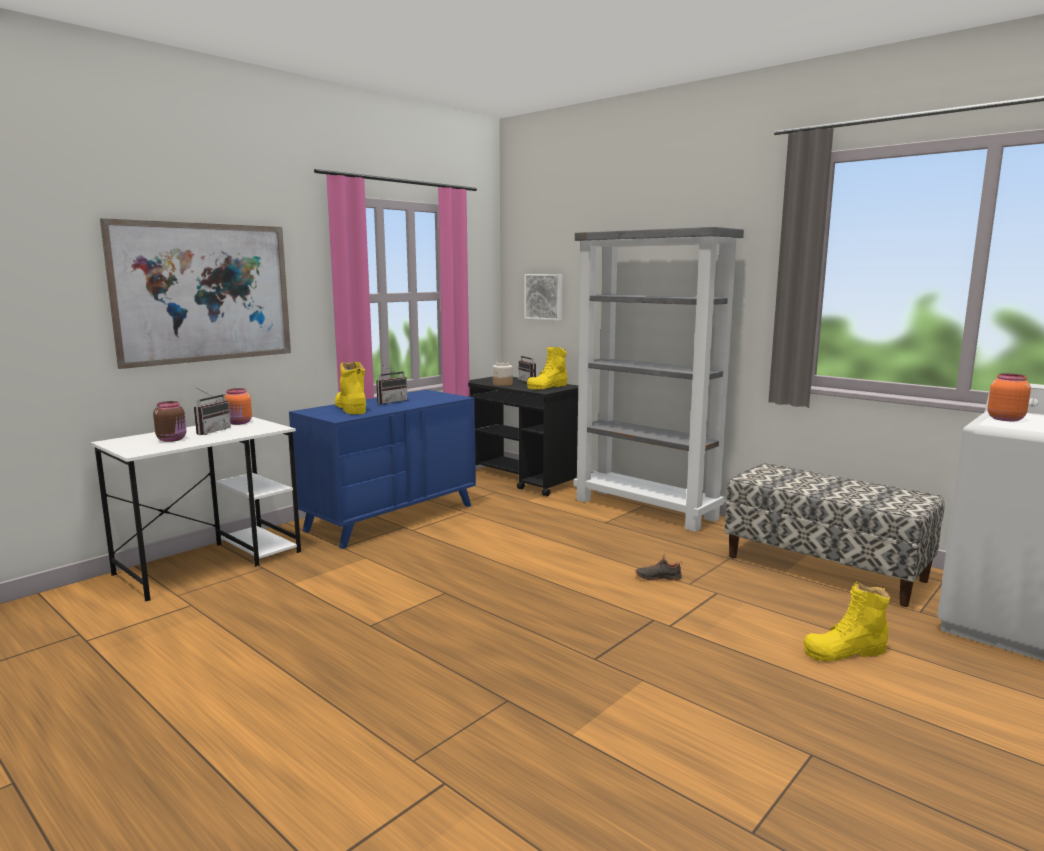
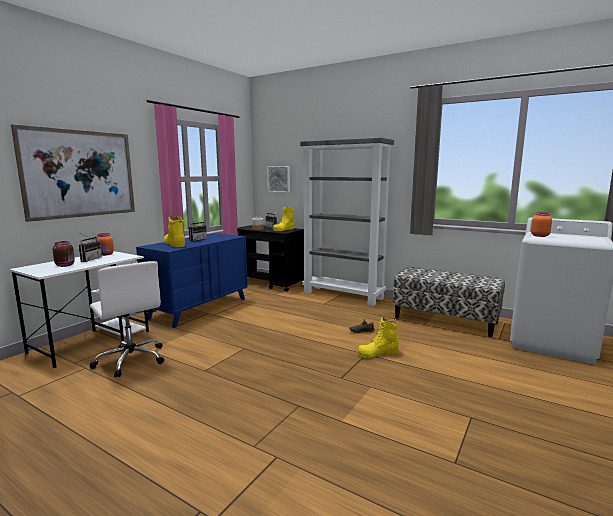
camera: 10 degrees left, 0 degrees up
(262, 598) = (131, 360): none -> white office chair
(845, 651) = (469, 362): yellow boot -> yellow boot (378, 353)

